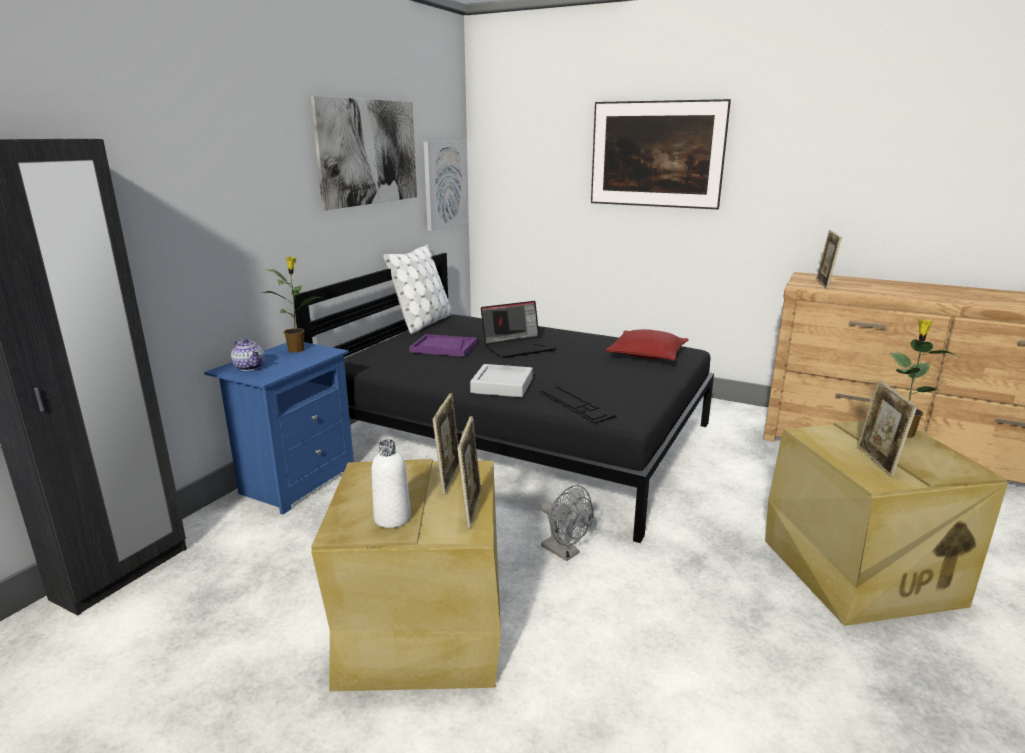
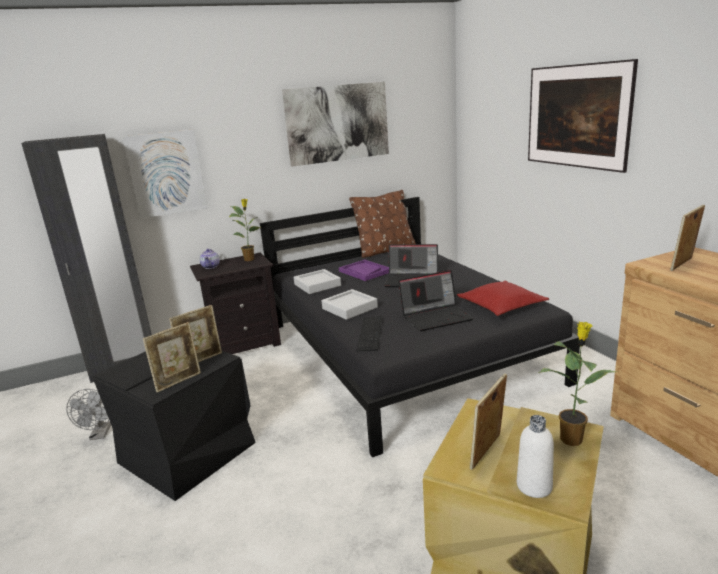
camera: 40 degrees right, 0 degrees up
(295, 481) = (244, 344): blue nightstand -> black nightstand
(392, 518) = (138, 373): white bottle -> white bottle (534, 486)
(410, 371) = (317, 285): none -> grey tray
(423, 323) = (385, 250): white pillow -> brown pillow
(423, 628) = (189, 452): beige storage box -> black storage box
(445, 184) = (425, 142): picture -> picture (166, 173)
(565, 552) = (317, 442): grey fan -> grey fan (100, 435)
(608, 375) = (436, 317): none -> laptop

